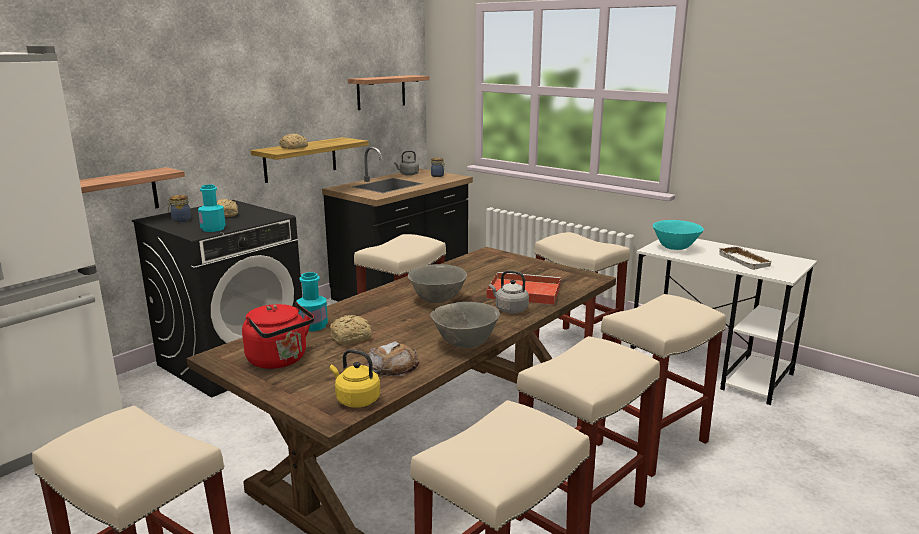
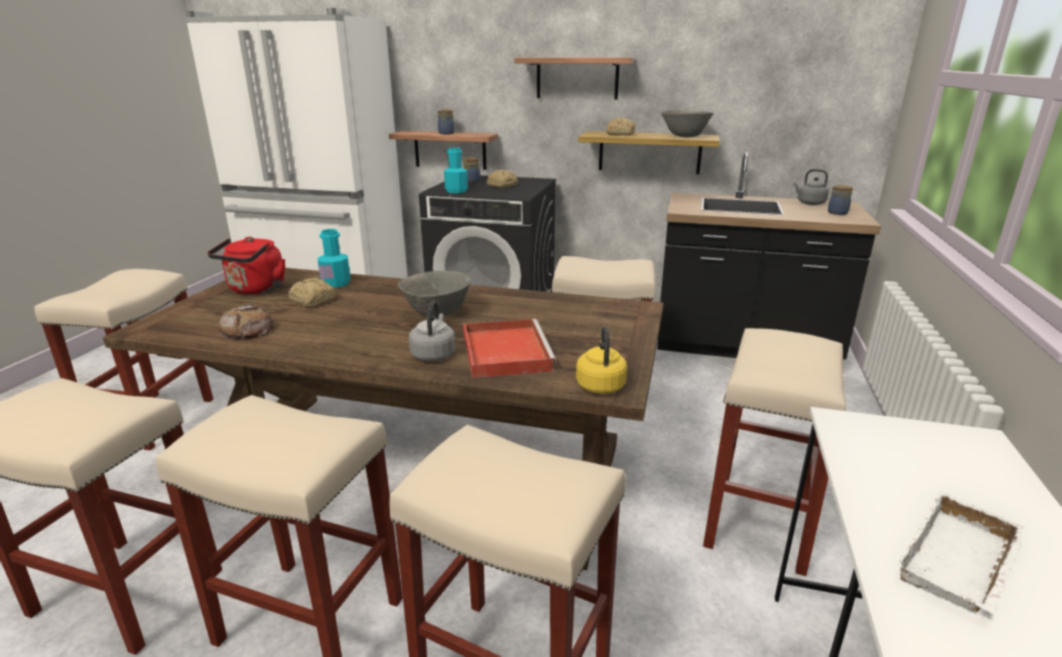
camera: 65 degrees right, 5 degrees up
(123, 177) = (446, 133): none -> jar
(356, 400) = (172, 331): yellow kettle -> yellow kettle (600, 385)
(381, 92) = (802, 81): shelf -> shelf (577, 78)
(465, 344) = (312, 350): grey bowl -> grey bowl (684, 137)
(675, 248) = (896, 447): turquoise bowl -> none

